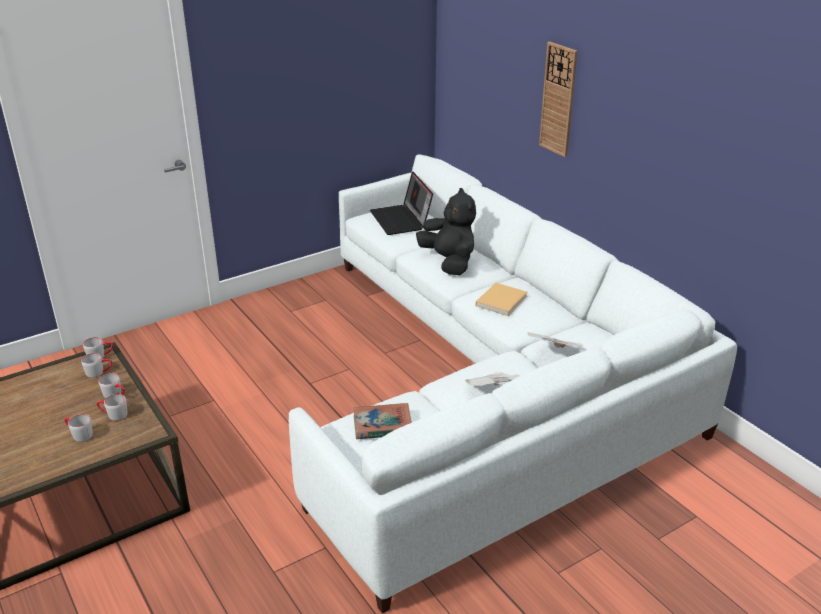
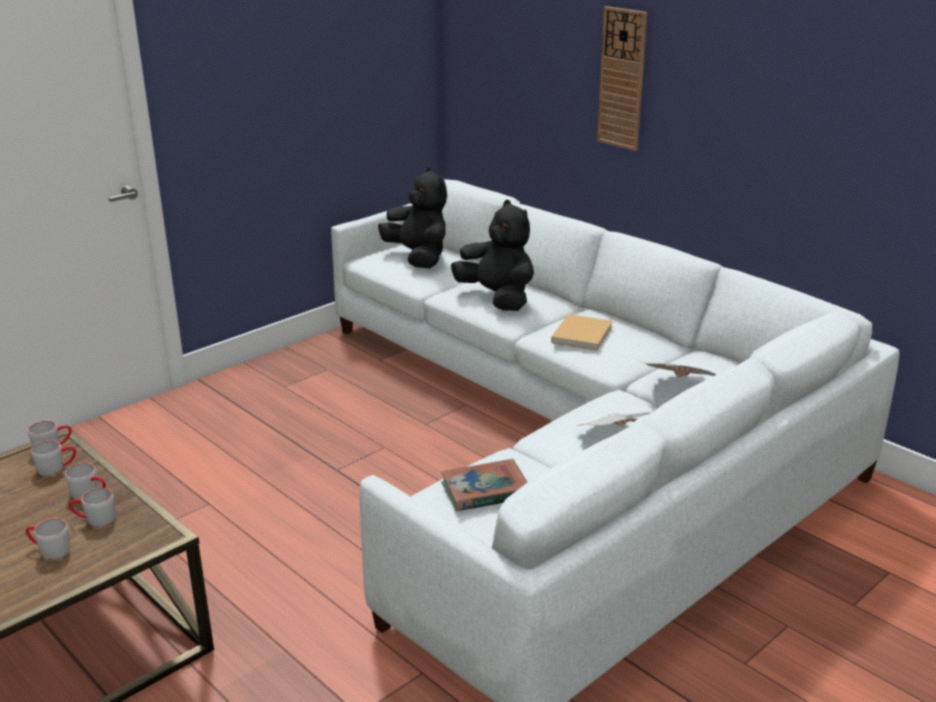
camera: 10 degrees left, 5 degrees down
(401, 220) = (418, 258): laptop -> black plush toy

